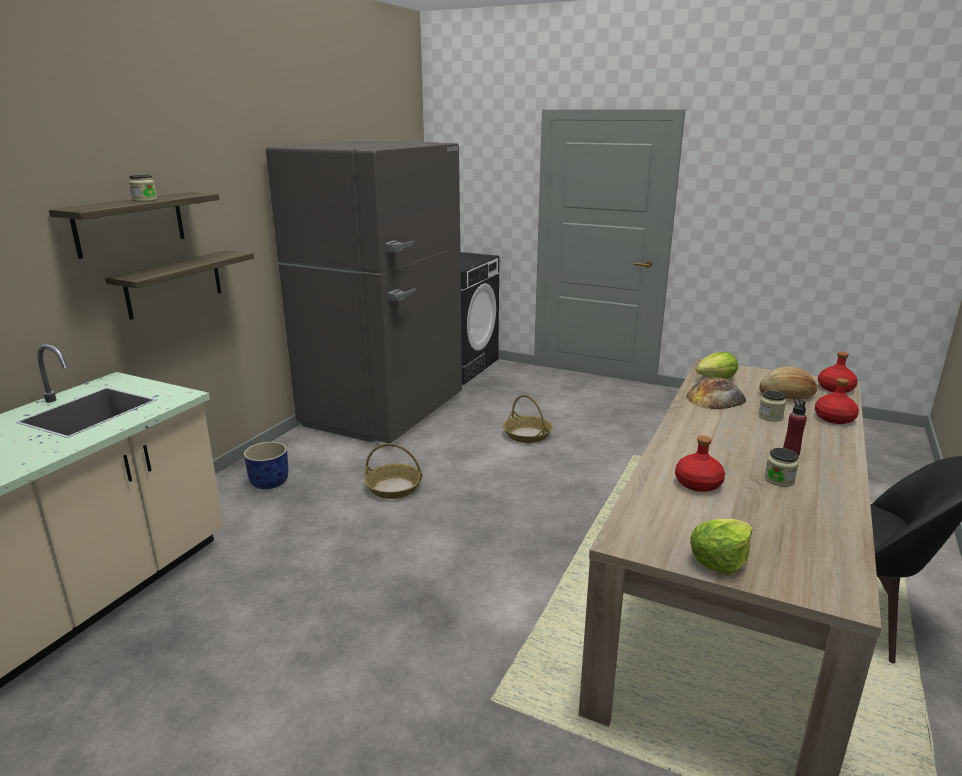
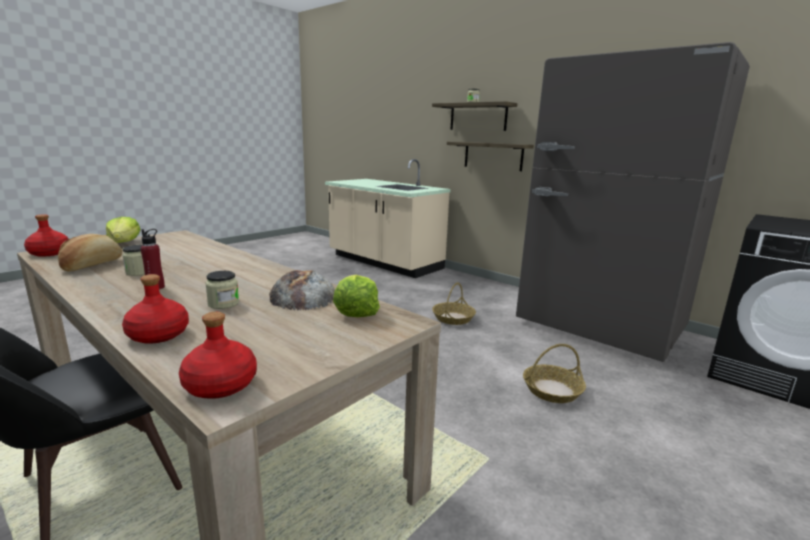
camera: 105 degrees right, 5 degrees down
(270, 482) = (473, 289): blue planter -> none
(697, 483) = (187, 254): red bottle -> red bottle (50, 253)
(787, 396) = (254, 333): bread -> bread (92, 265)

